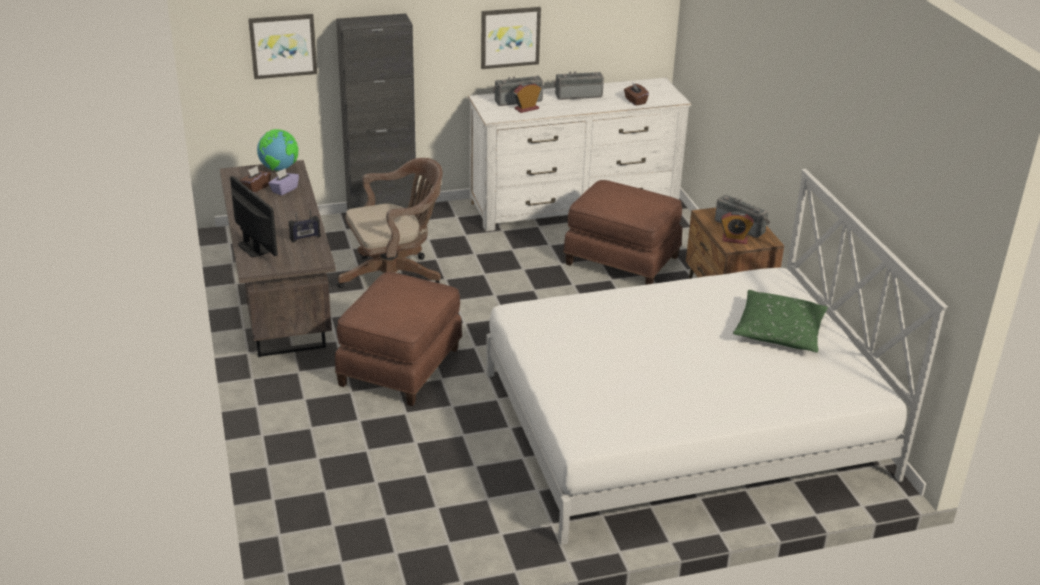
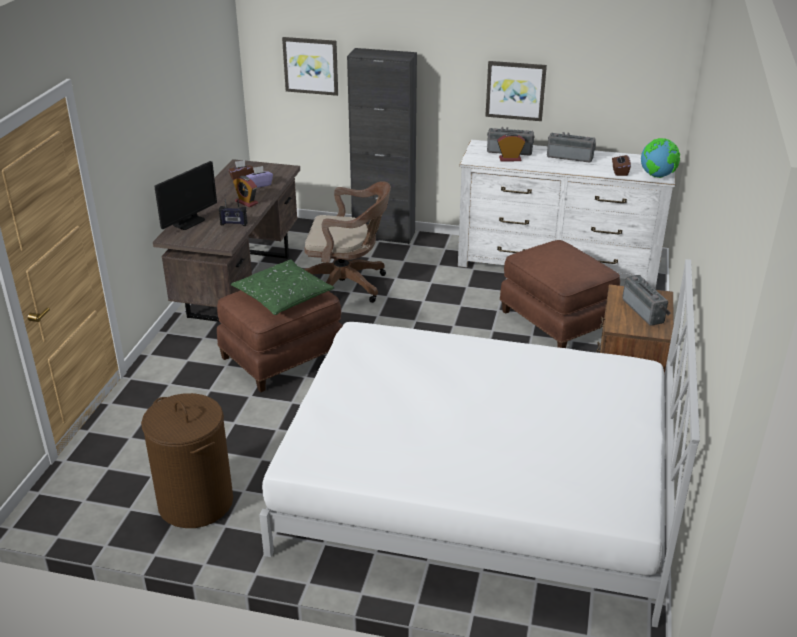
camera: 30 degrees right, 0 degrees up
(254, 247) = (189, 222): monitor -> monitor turned 45 degrees clockwise
(279, 169) = (274, 168): globe -> globe (657, 176)
(452, 524) = (195, 502): none -> brown laundry basket
(734, 239) = (625, 321): alarm clock -> alarm clock (246, 202)
(779, 331) = (589, 421): green pillow -> green pillow (283, 296)

